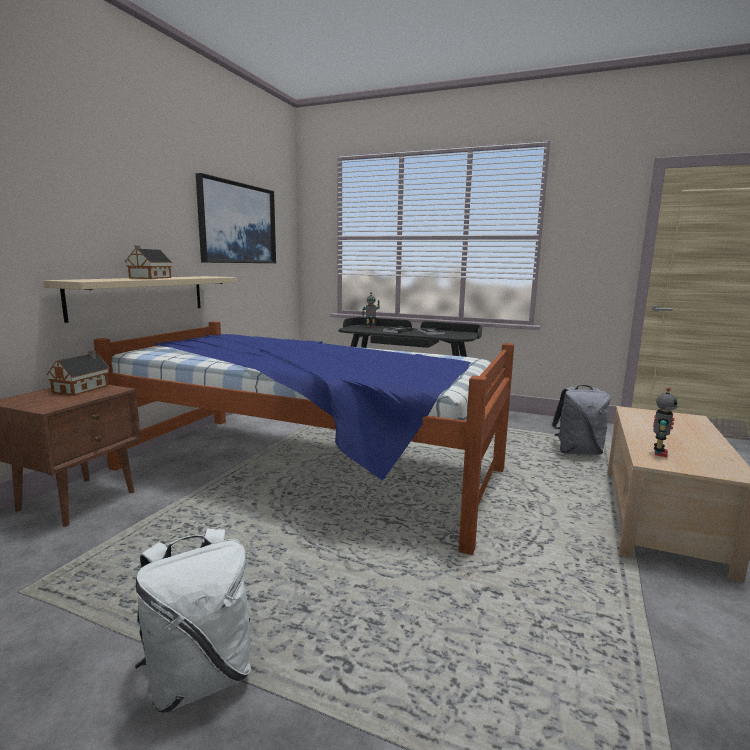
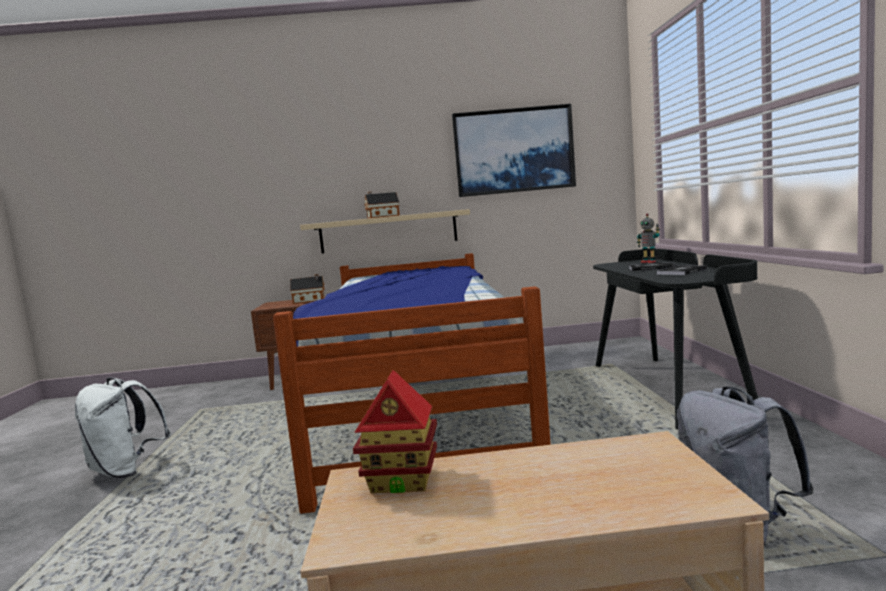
camera: 65 degrees right, 5 degrees down
(658, 453) = (402, 480): toy robot -> toy house

